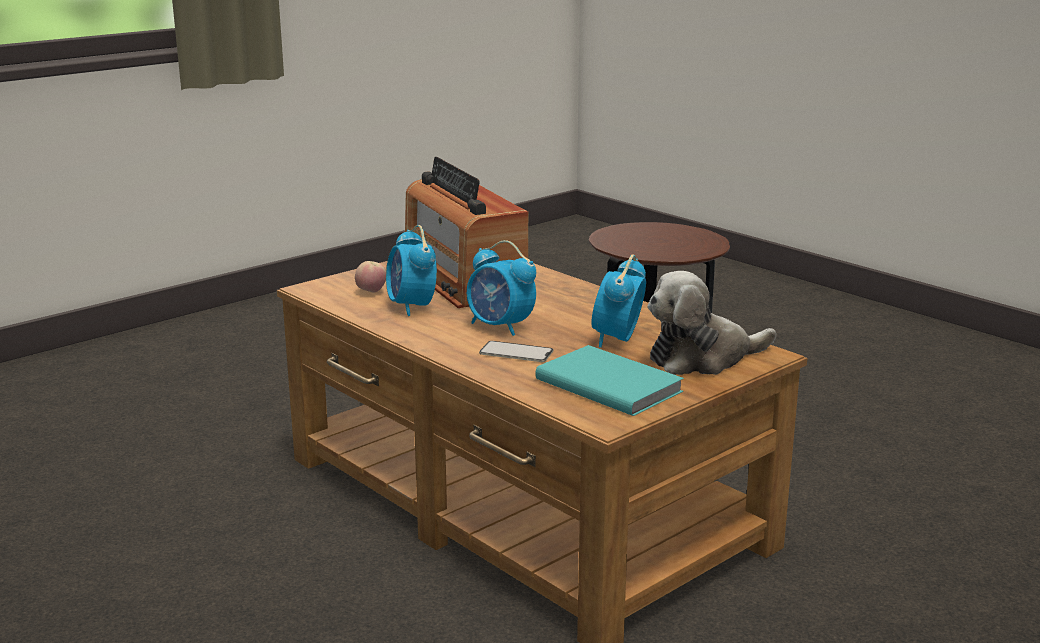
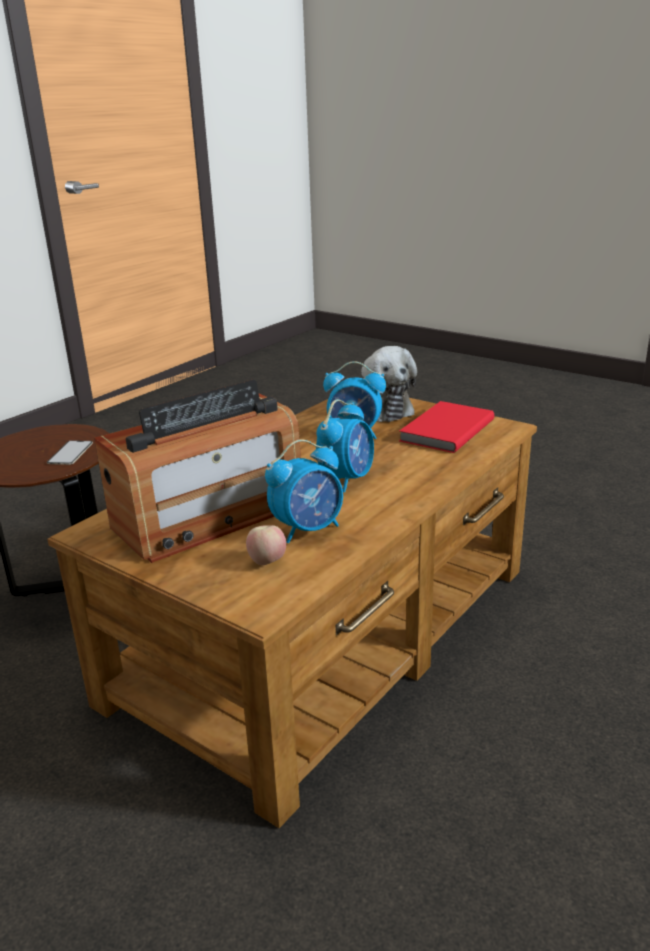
camera: 100 degrees left, 5 degrees up
(516, 352) = (404, 466): phone -> phone (70, 453)
(609, 384) = (444, 430): turquoise book -> red book

